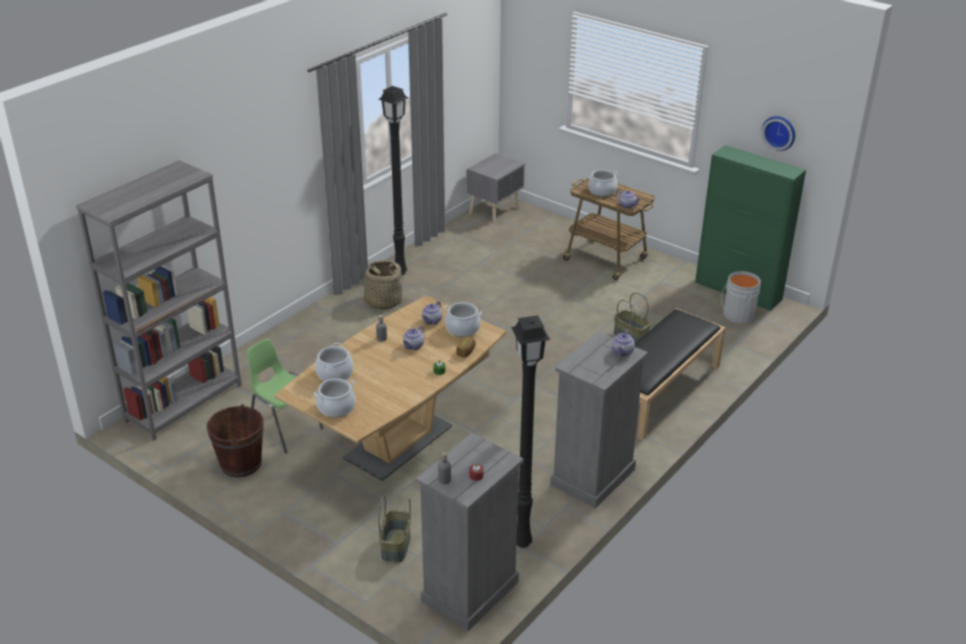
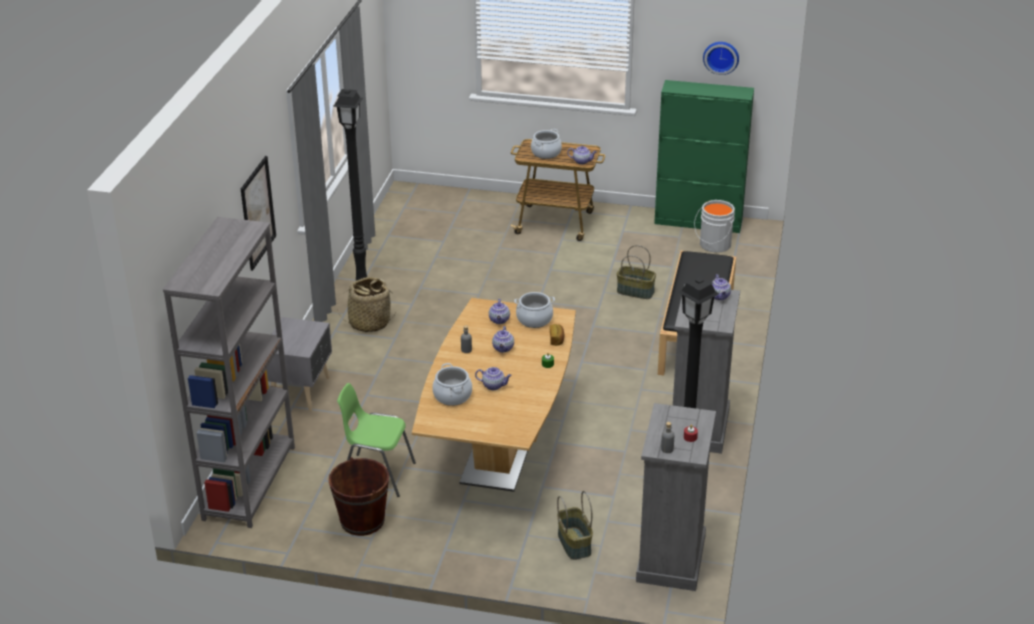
camera: 25 degrees left, 0 degrees up
(257, 172) = (258, 213): none -> picture
(336, 407) = (482, 425): cooking pot -> none
(377, 376) = (494, 385): none -> teapot
(495, 211) = (408, 201): grey nightstand -> grey nightstand (302, 391)

